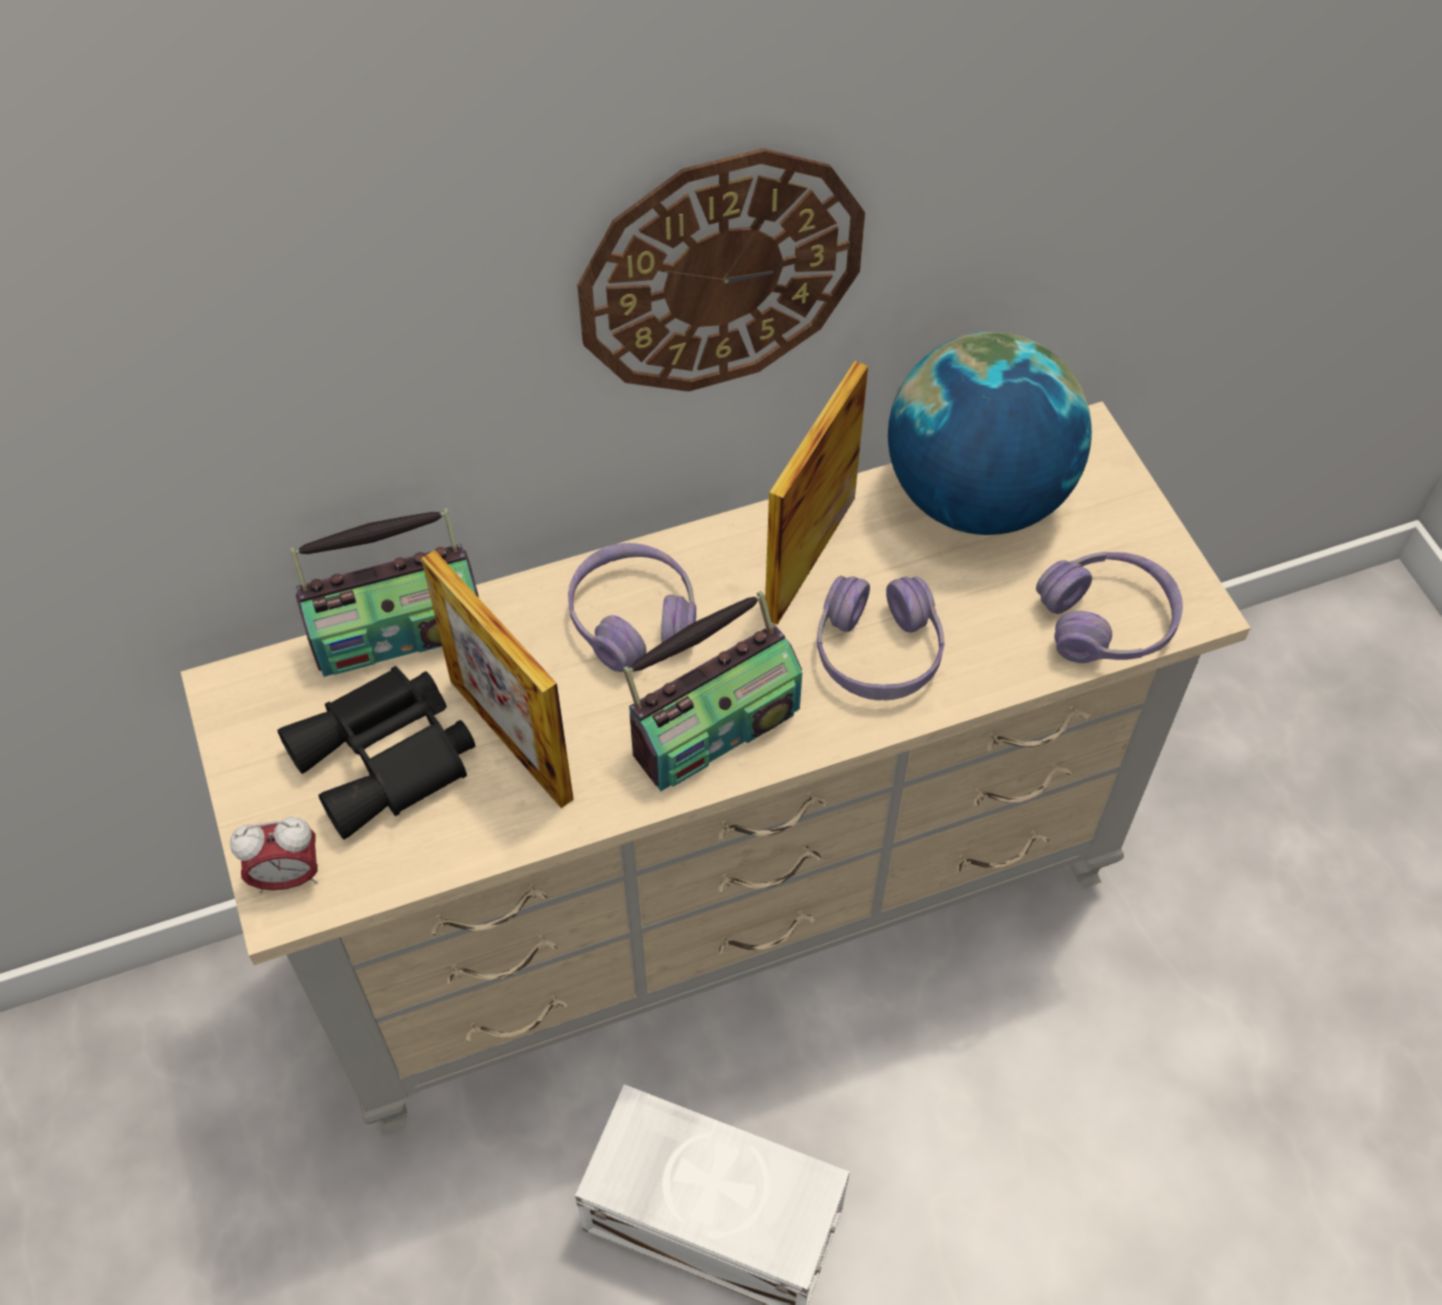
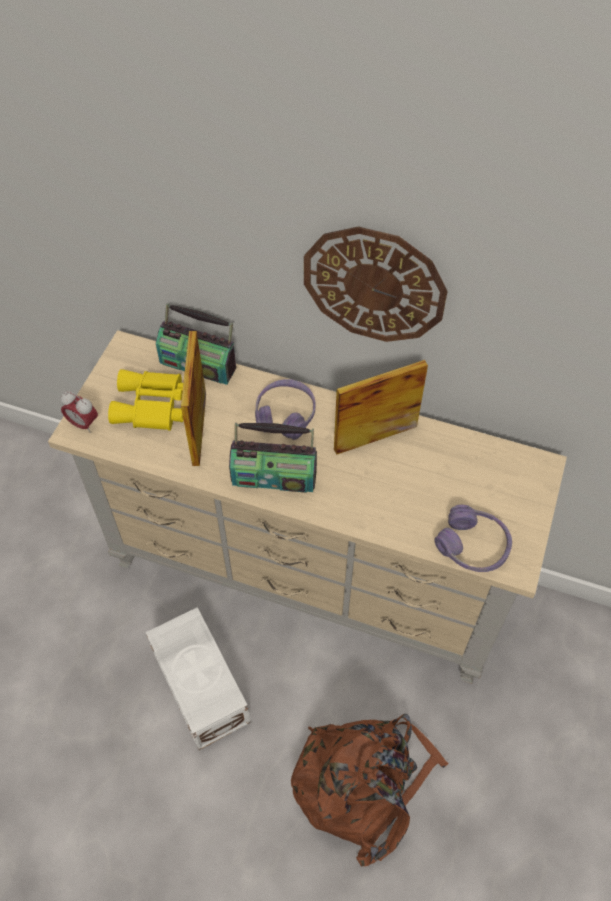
camera: 40 degrees right, 0 degrees up
(388, 759) = (152, 407): black binoculars -> yellow binoculars
(878, 652) = (365, 492): purple headphones -> none
(975, 497) = (468, 459): globe -> none
(1086, 1152) = (363, 782): none -> brown backpack

